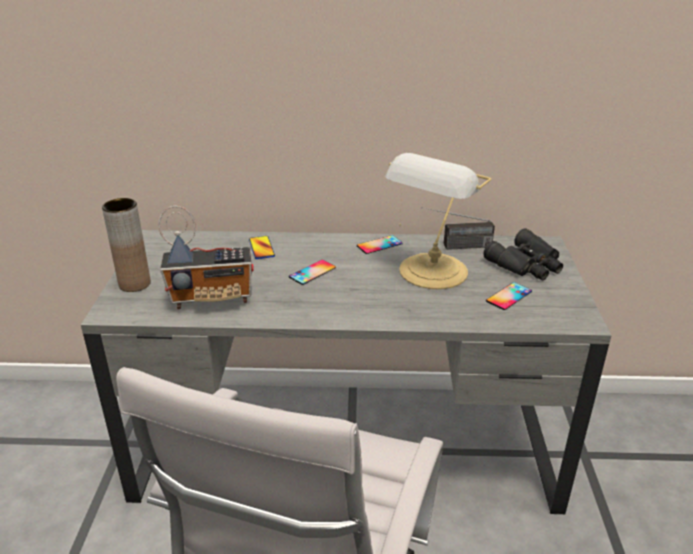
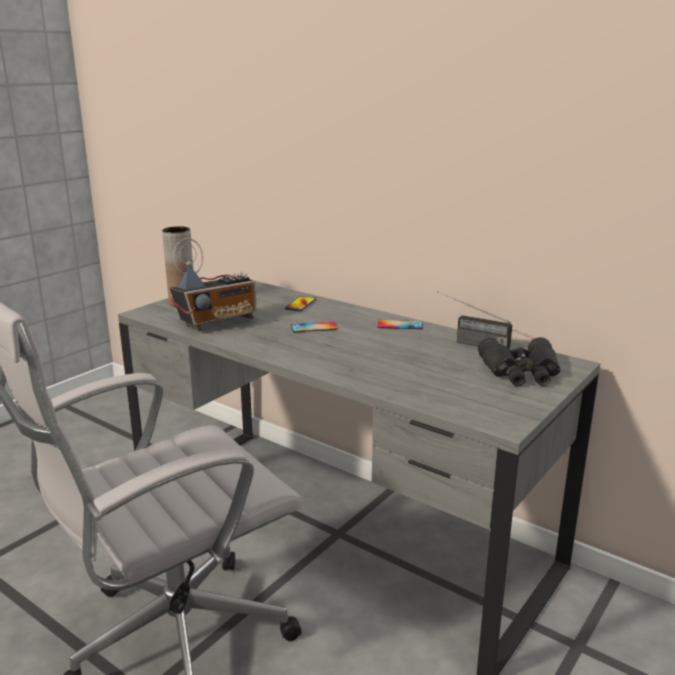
camera: 35 degrees right, 10 degrees down
(212, 298) = (218, 322): radio -> radio turned 60 degrees counterclockwise
(431, 273) = (414, 353): table lamp -> none
(509, 296) = (460, 387): phone -> none

